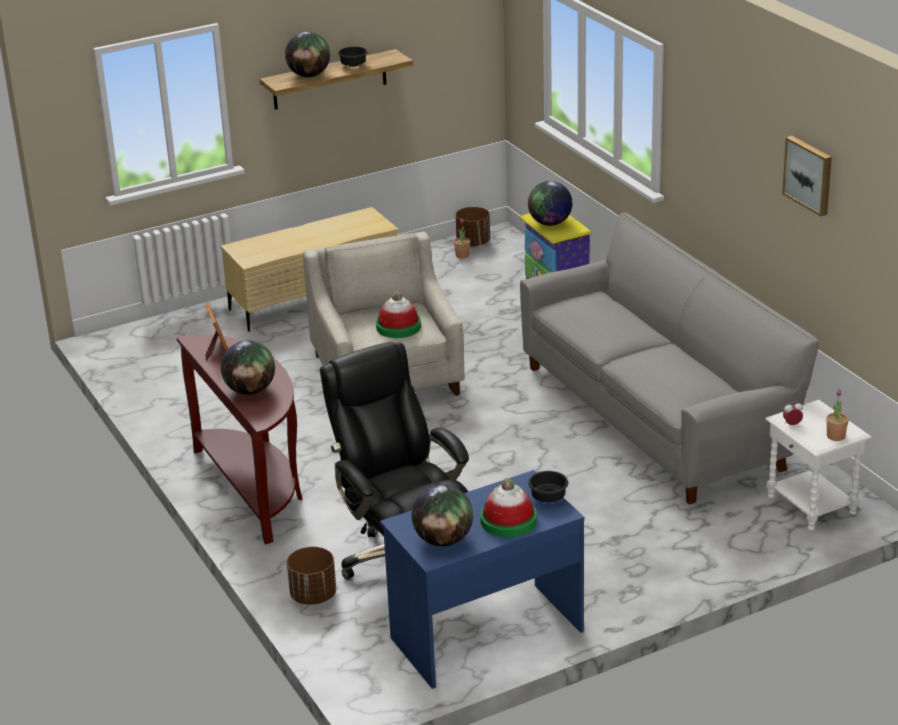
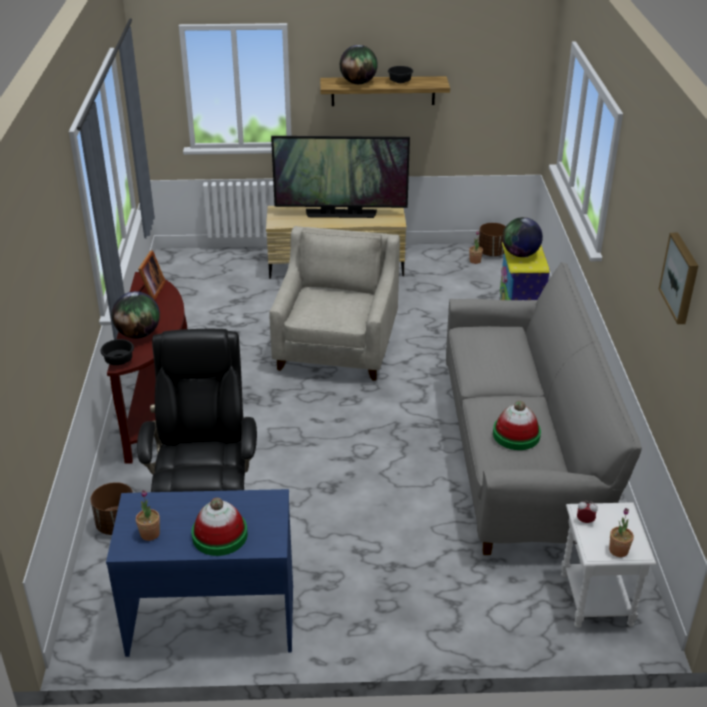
camera: 25 degrees right, 5 degrees up
(314, 233) = (341, 214): none -> television
(398, 327) = (334, 310): hat -> hat (516, 434)
(443, 540) = (150, 534): globe -> potted plant
(548, 498) = (273, 524): black bowl -> black bowl (118, 361)

